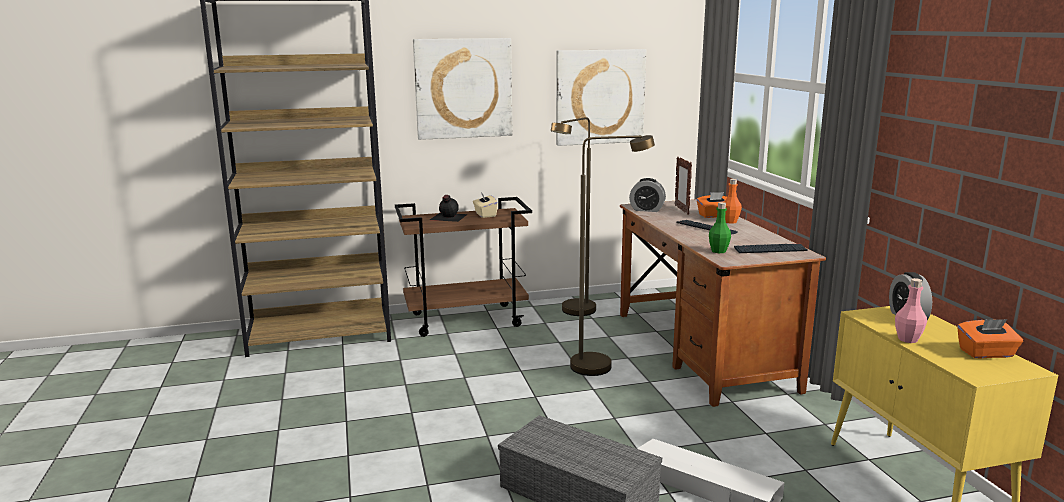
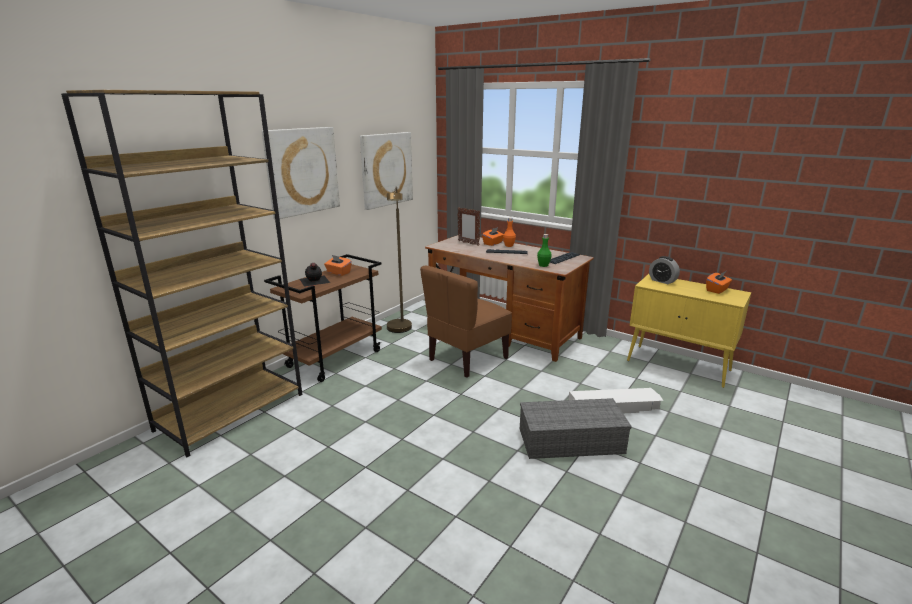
camera: 40 degrees left, 5 degrees up
(485, 214) = (338, 273): beige tissue box -> orange tissue box
(602, 365) = (467, 359): brown floor lamp -> brown chair
(647, 210) = (449, 247): alarm clock -> none
(907, 339) = (684, 292): pink bottle -> none

